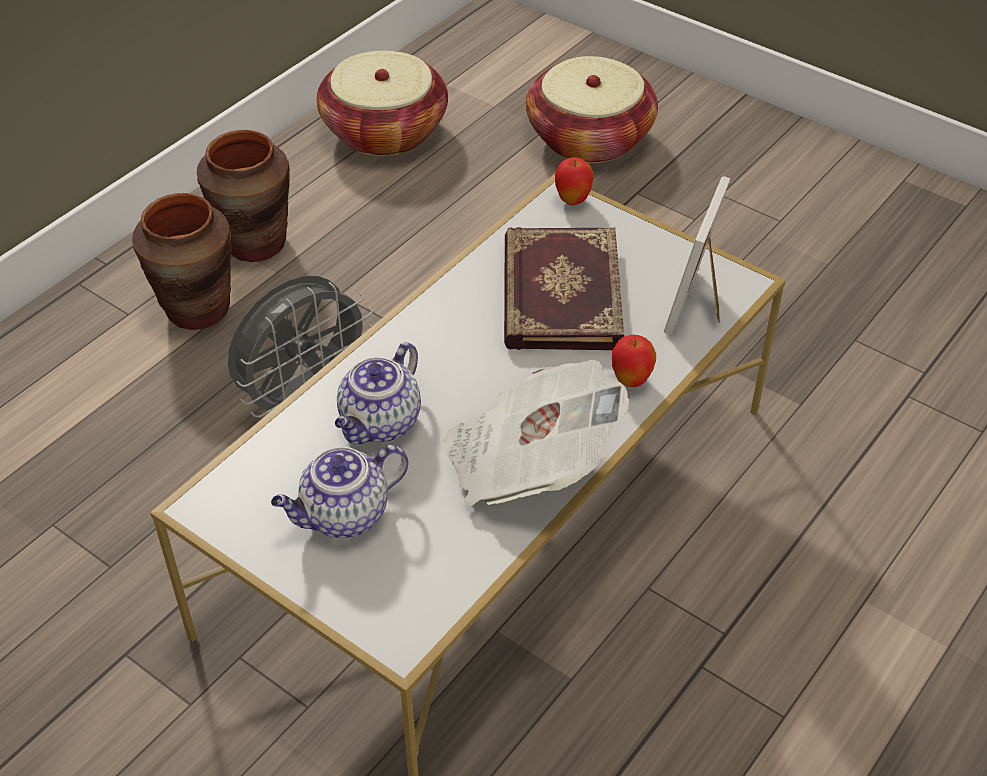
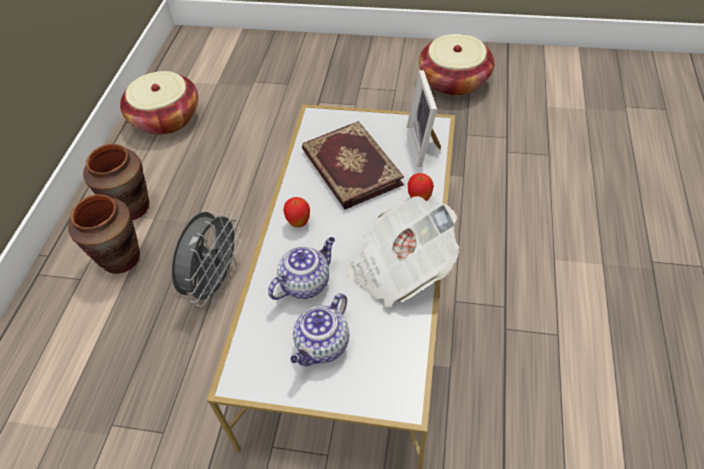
camera: 25 degrees left, 5 degrees up
(380, 424) = (306, 282): teapot -> teapot turned 135 degrees counterclockwise
(573, 200) = (322, 115): apple -> apple (299, 223)
(589, 138) = (276, 83): basket -> basket (454, 81)

